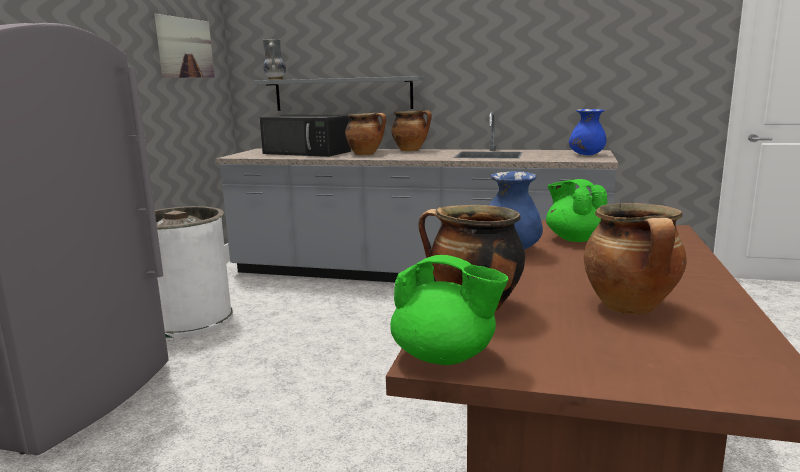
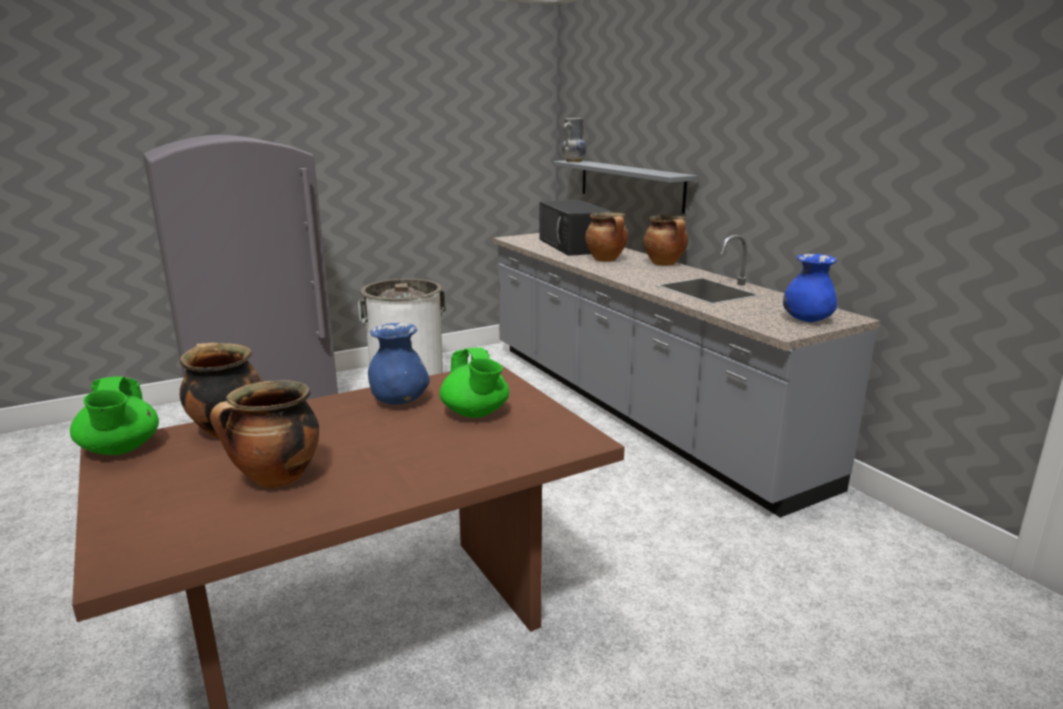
camera: 45 degrees right, 5 degrees up
(185, 48) = (489, 126): picture -> none
(576, 238) = (475, 413): green teapot -> green teapot turned 135 degrees clockwise

